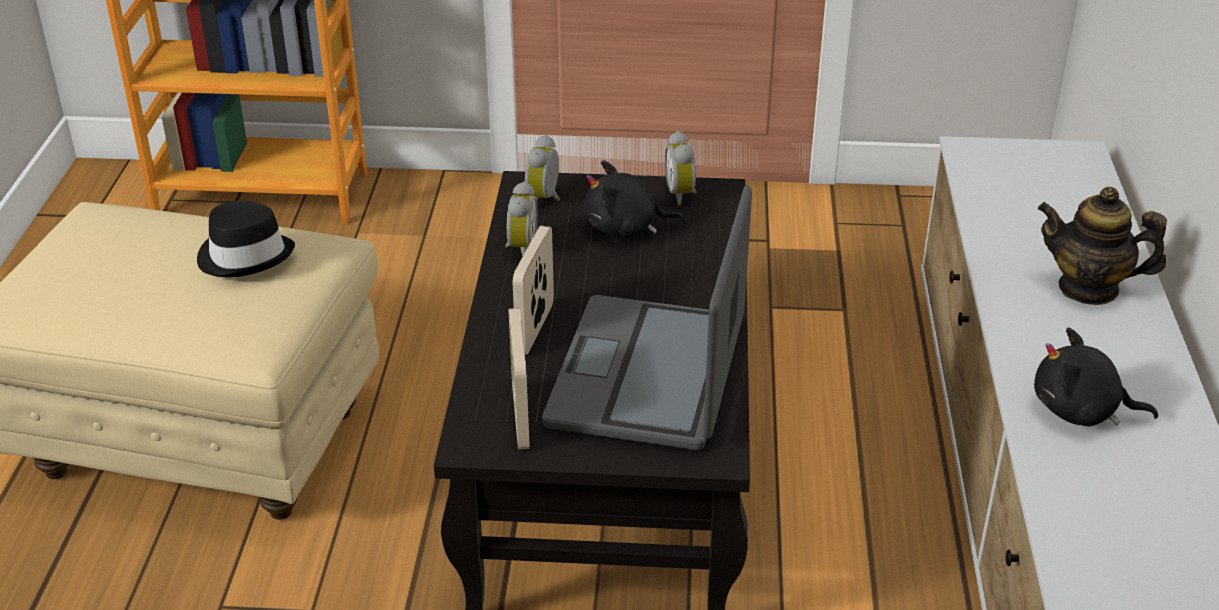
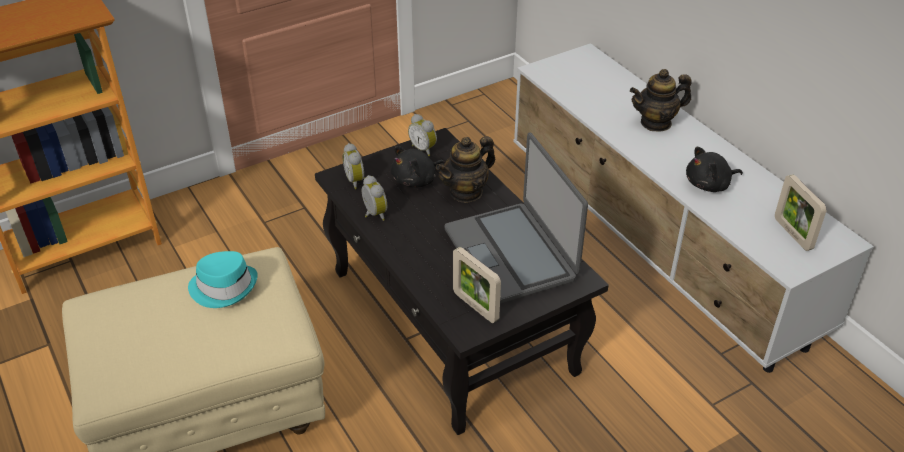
camera: 35 degrees left, 5 degrees up
(245, 255) = (224, 287): black hat -> turquoise hat
(535, 329) = (430, 255): picture frame -> picture frame (792, 234)
(678, 270) = (466, 192): none -> teapot

